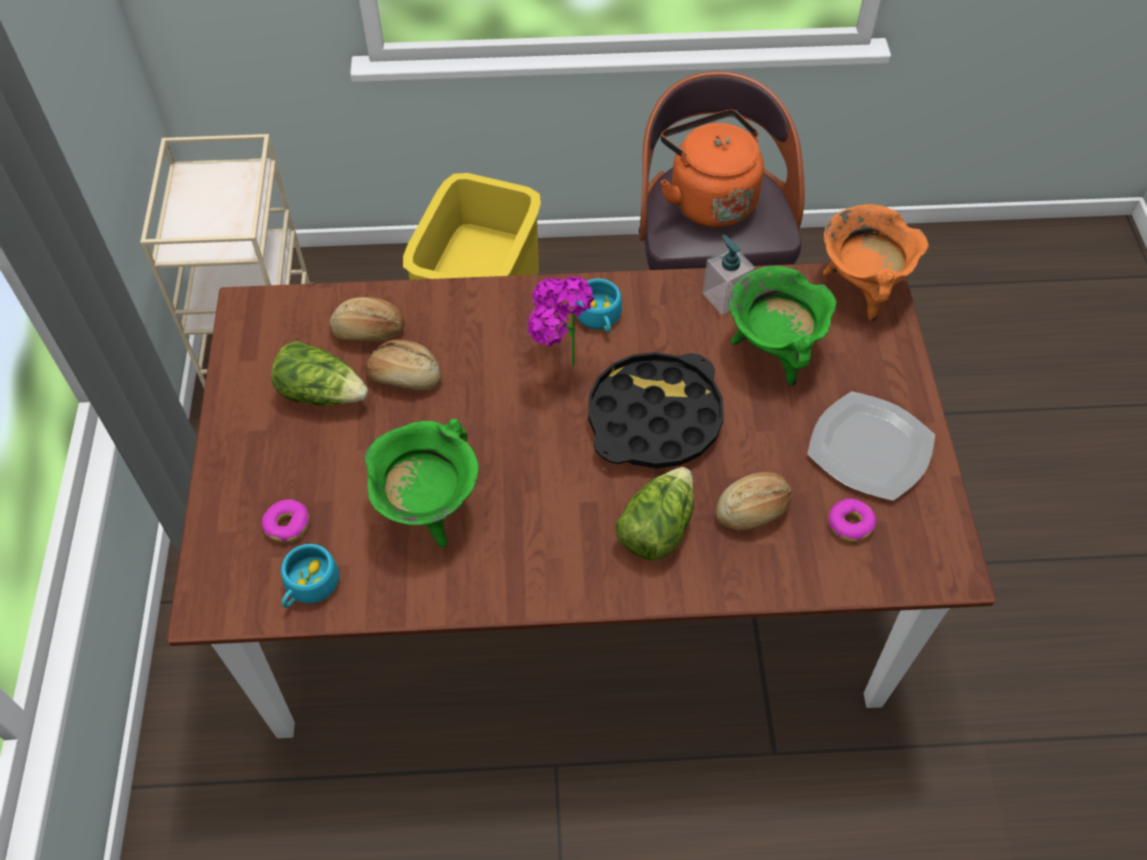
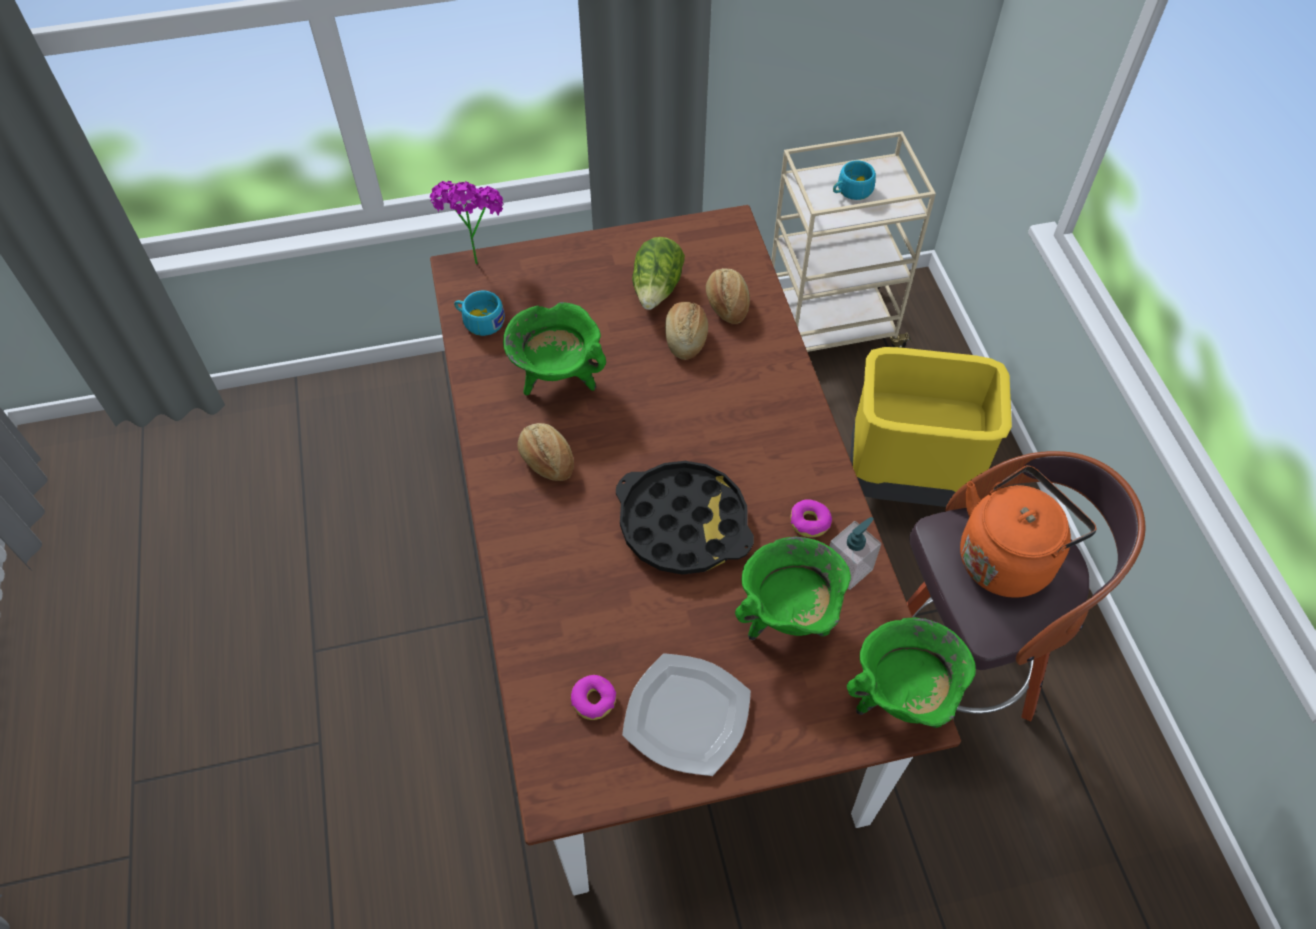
camera: 80 degrees right, 0 degrees up
(287, 525) = (531, 297): donut -> donut (810, 522)
(557, 366) = (724, 441): potted plant -> potted plant (474, 254)
(599, 318) = (789, 465): turquoise cup -> turquoise cup (851, 191)
(656, 527) = (565, 539): lettuce -> none
(753, 511) = (595, 615): bread -> bread (546, 460)
(861, 288) = (901, 699): orange cooking pot -> green cooking pot

